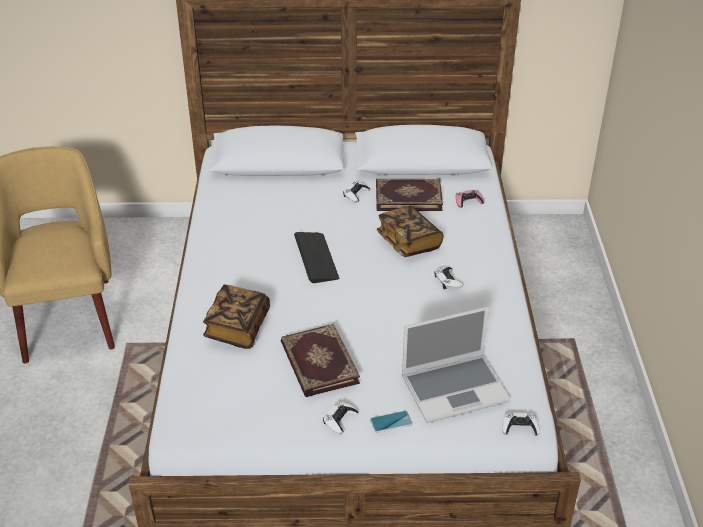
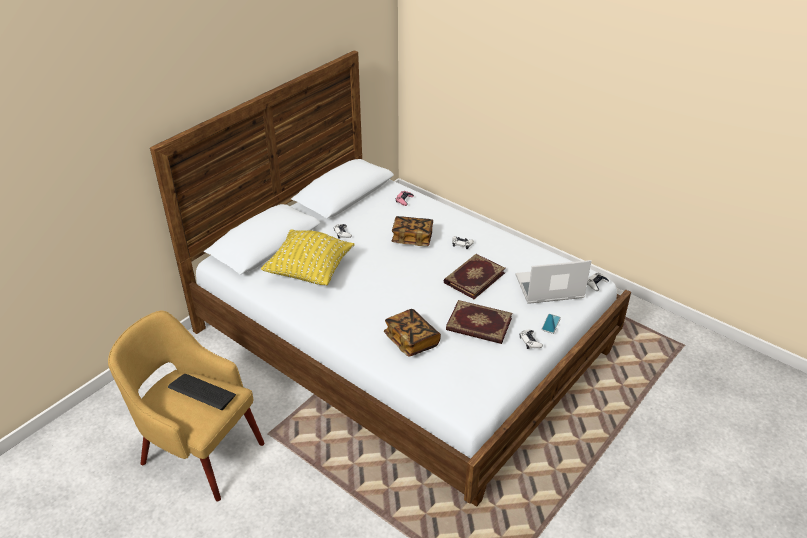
camera: 50 degrees left, 0 degrees up
(270, 208) = (309, 272): none -> yellow pillow
(316, 258) = (383, 278): keyboard -> keyboard (202, 392)
(408, 196) = (371, 216): book -> book (473, 277)
(455, 388) = (548, 288): laptop -> laptop turned 120 degrees counterclockwise

